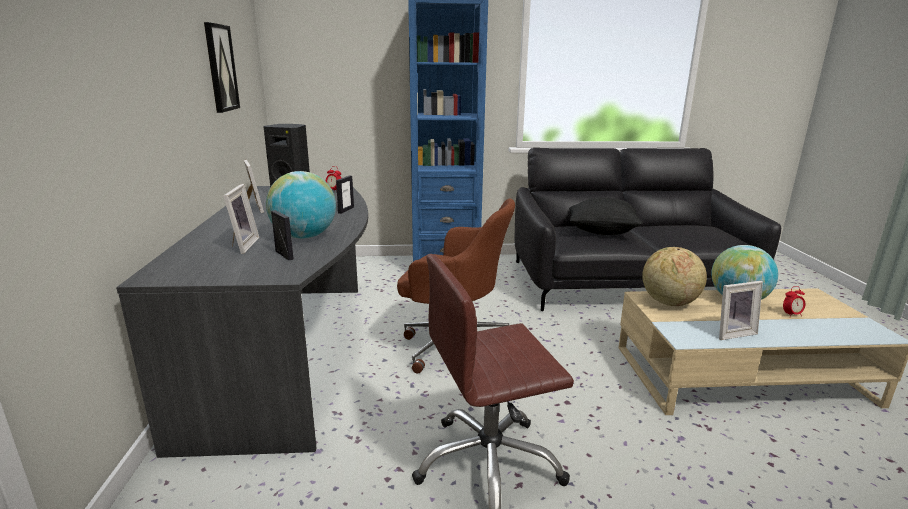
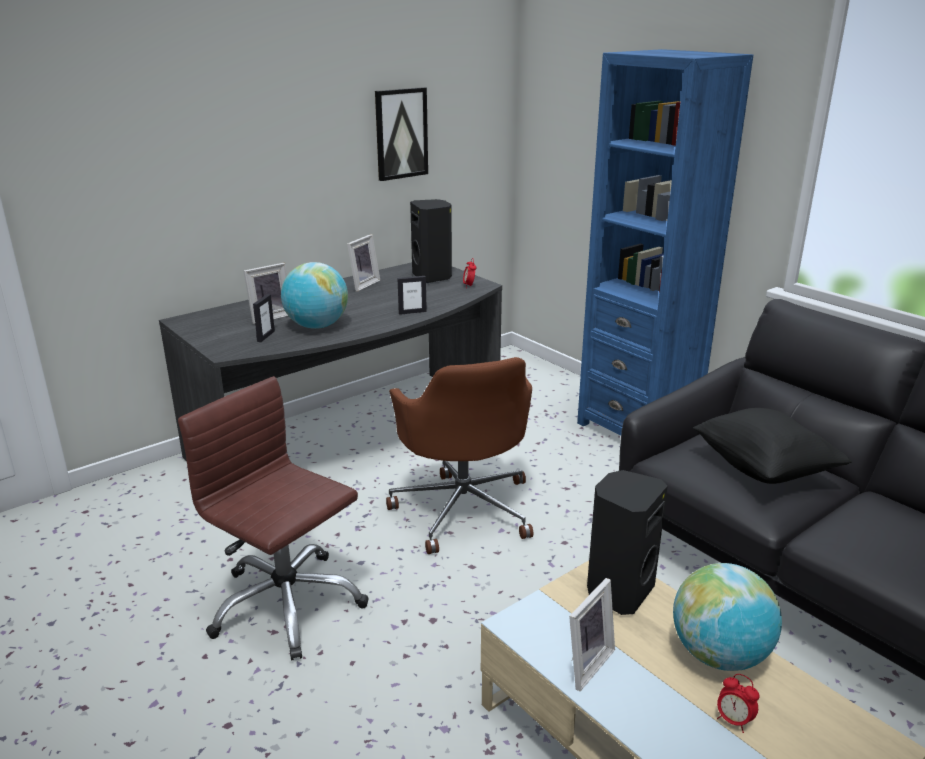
camera: 55 degrees right, 5 degrees up
(668, 303) = (618, 591): globe -> black speaker
(731, 332) = (584, 663): picture frame -> picture frame turned 90 degrees counterclockwise

